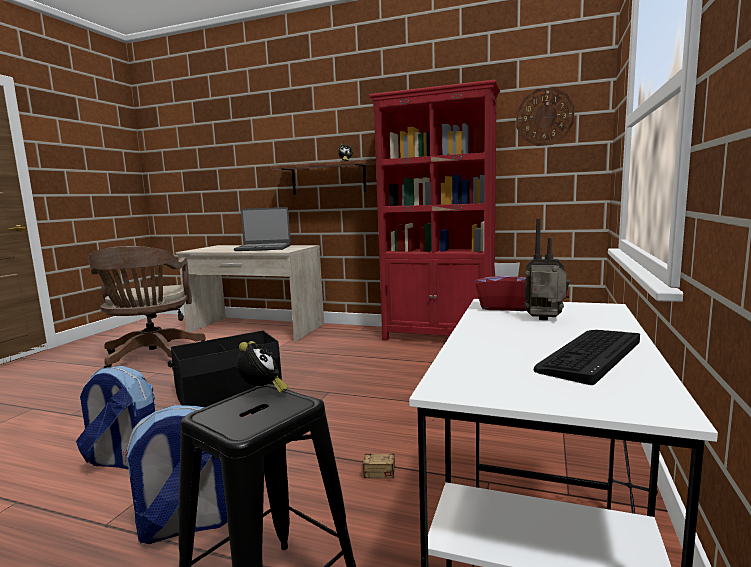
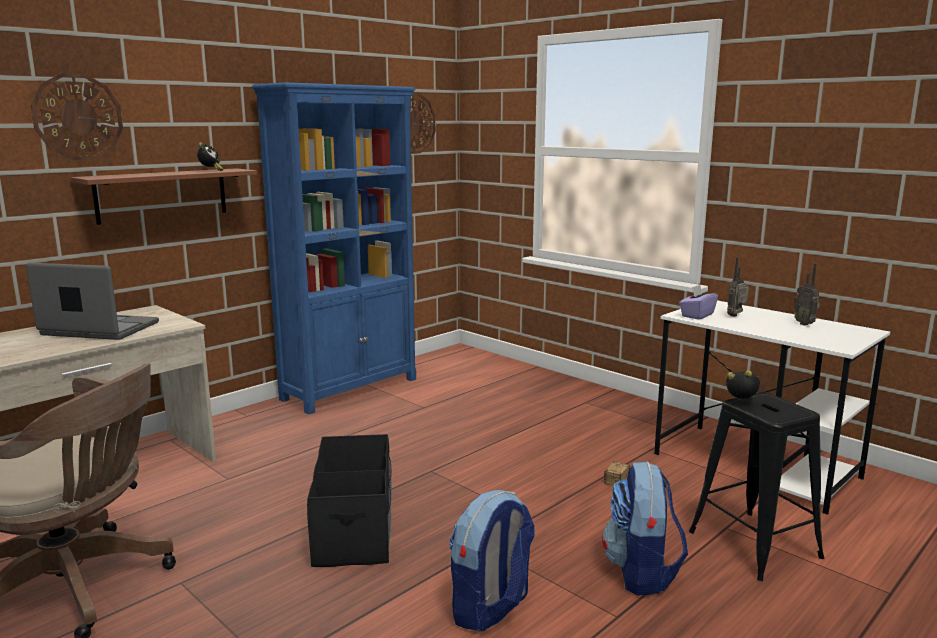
camera: 65 degrees left, 5 degrees up
(263, 248) = (99, 329): laptop -> laptop turned 105 degrees counterclockwise
(287, 134) = (78, 117): none -> wall clock
(439, 337) = (351, 389): red bookcase -> blue bookcase
(506, 307) = (697, 315): red tissue box -> purple tissue box
(589, 355) = (805, 324): keyboard -> radio

